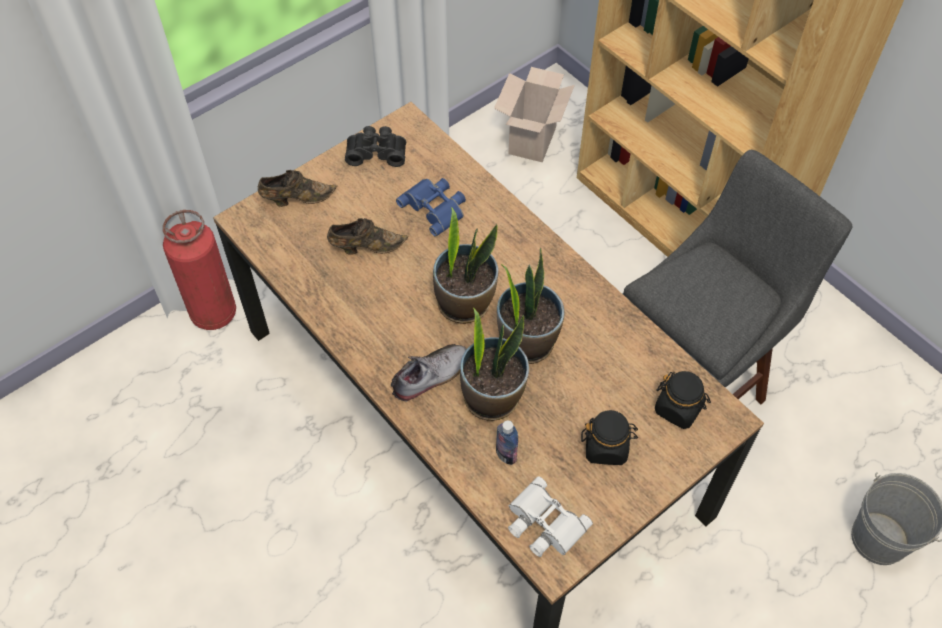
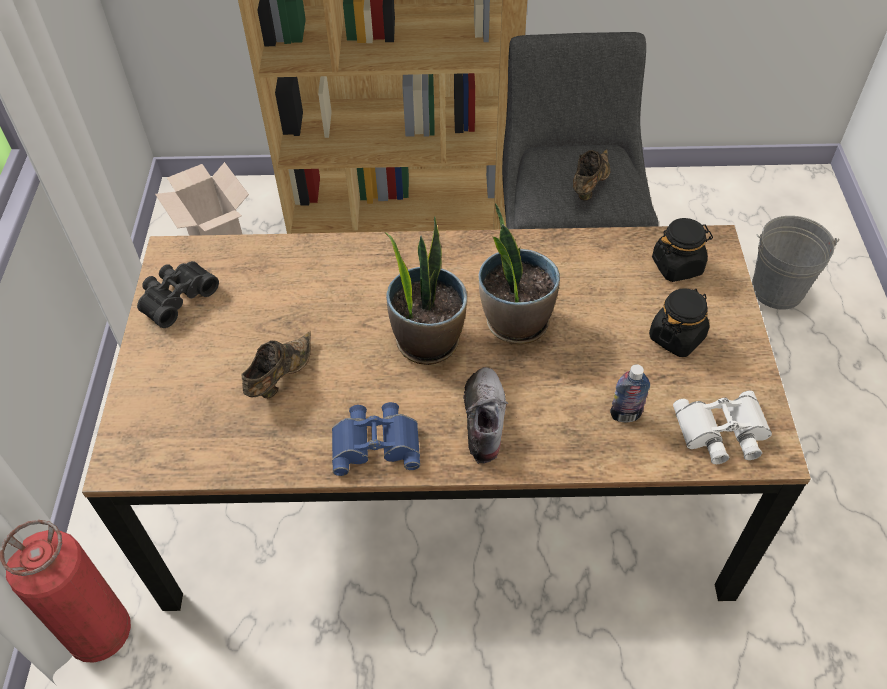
camera: 50 degrees left, 5 degrees down
(296, 199) = (151, 398): brown shoe -> brown shoe (589, 185)
(435, 207) = (295, 294): blue binoculars -> blue binoculars (376, 442)
(492, 397) = (552, 385): potted plant -> none

